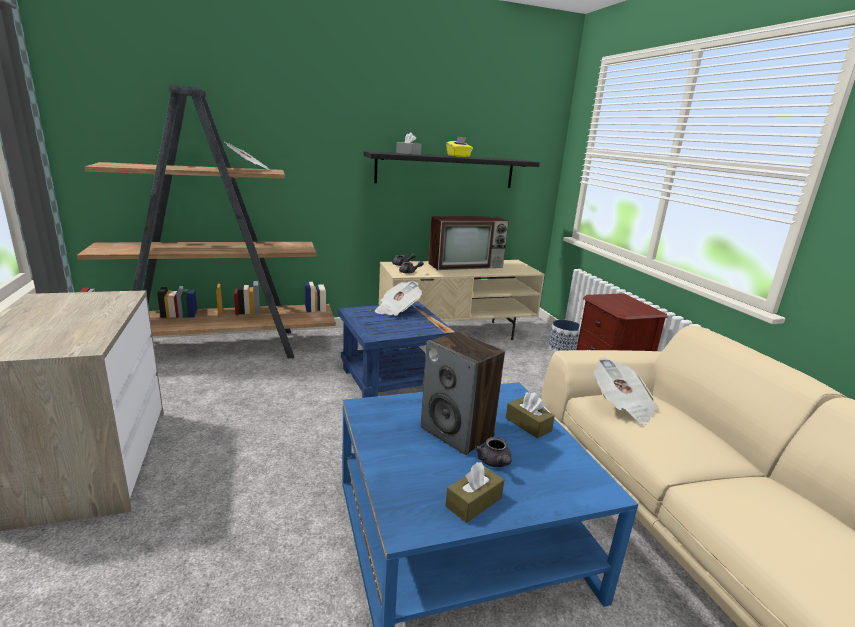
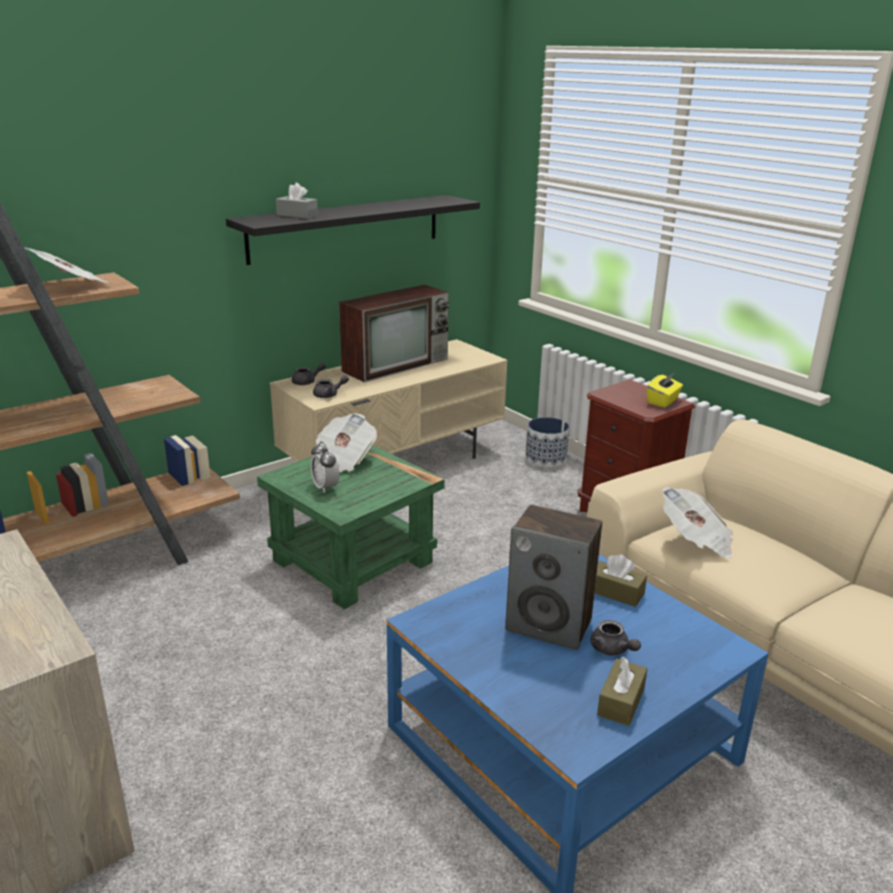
camera: 20 degrees left, 5 degrees up
(374, 321) = (325, 487): none -> alarm clock
(393, 380) = (355, 561): blue side table -> green side table
(458, 156) = (366, 207): yellow tissue box -> yellow tissue box (663, 401)

